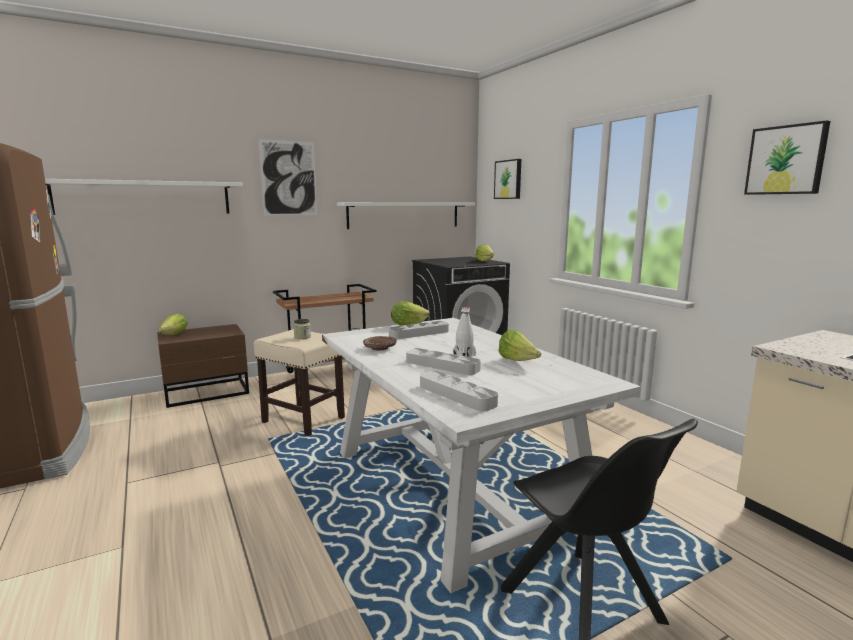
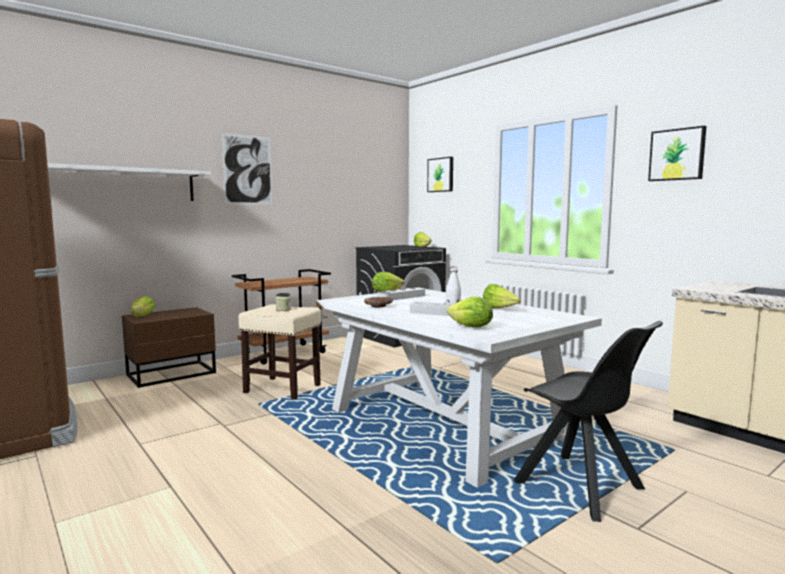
camera: 10 degrees left, 5 degrees down
(404, 215) = (348, 206): white shelf -> none
(456, 395) = (471, 327): grey tray -> lettuce

